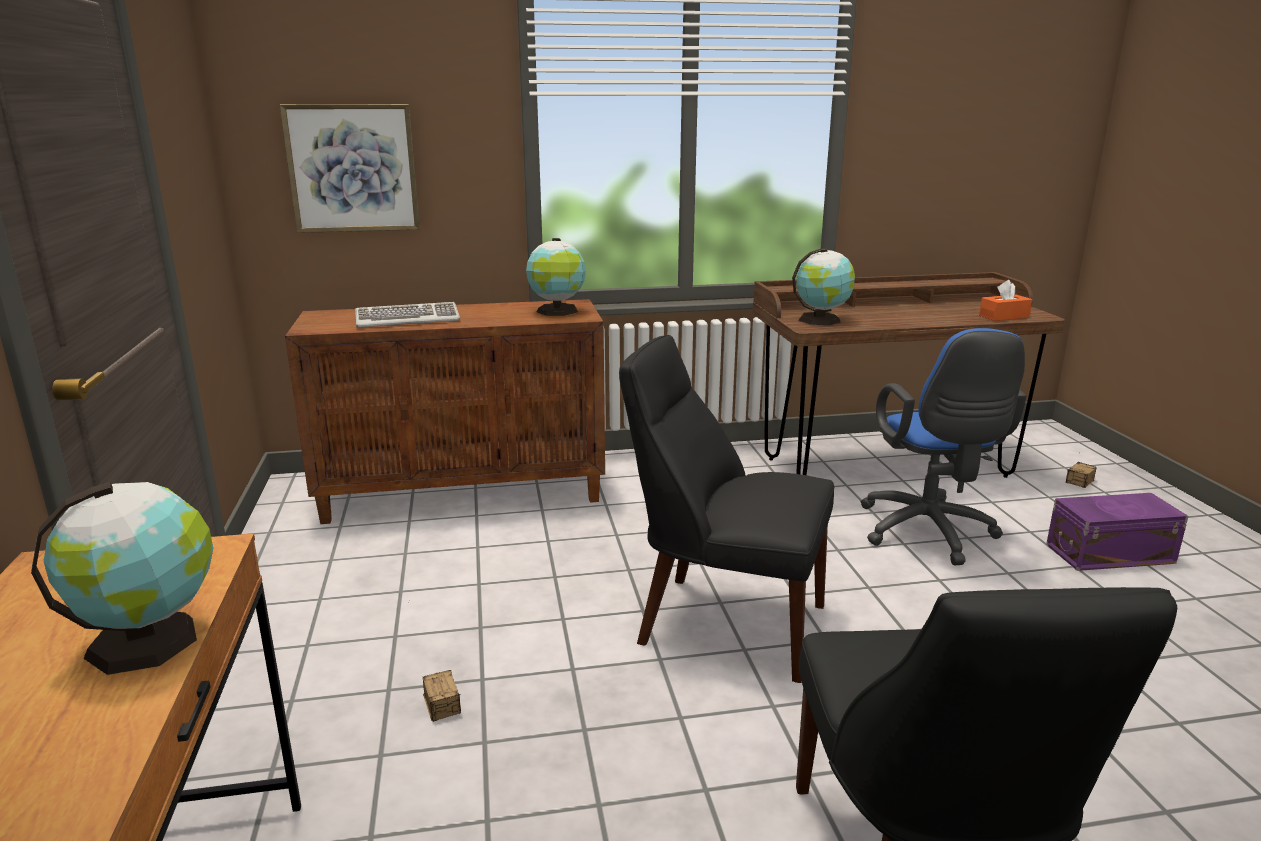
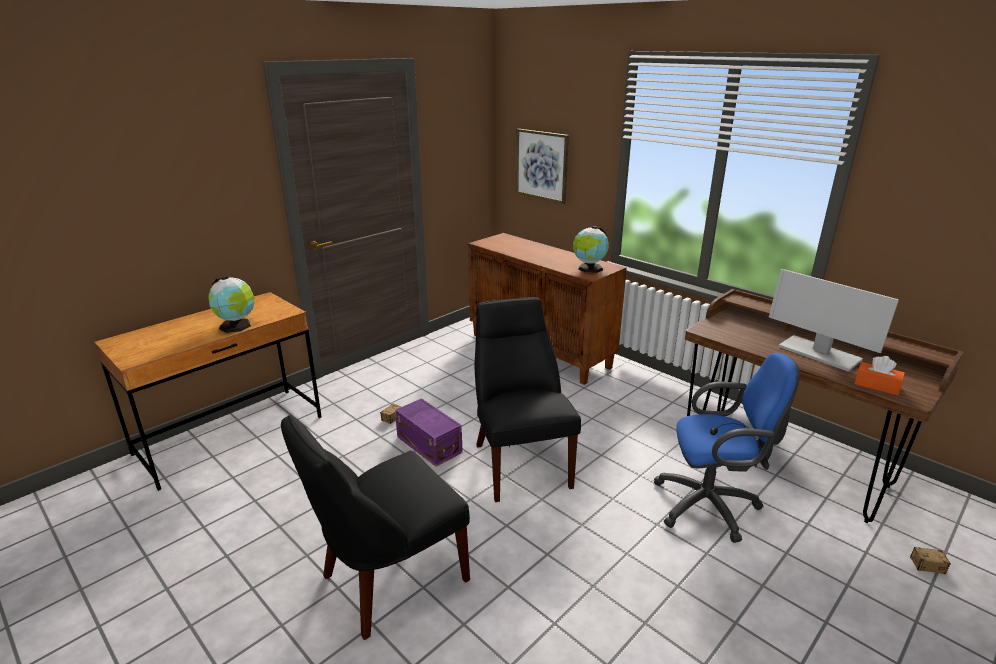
camera: 55 degrees right, 5 degrees up
(408, 319) = (523, 250): keyboard -> none
(821, 320) = (728, 329): globe -> none
(918, 312) = (818, 353): none -> monitor
(929, 534) = (712, 506): blue office chair -> blue office chair turned 135 degrees counterclockwise
(1107, 553) = (810, 601): purple storage box -> purple storage box (429, 443)

